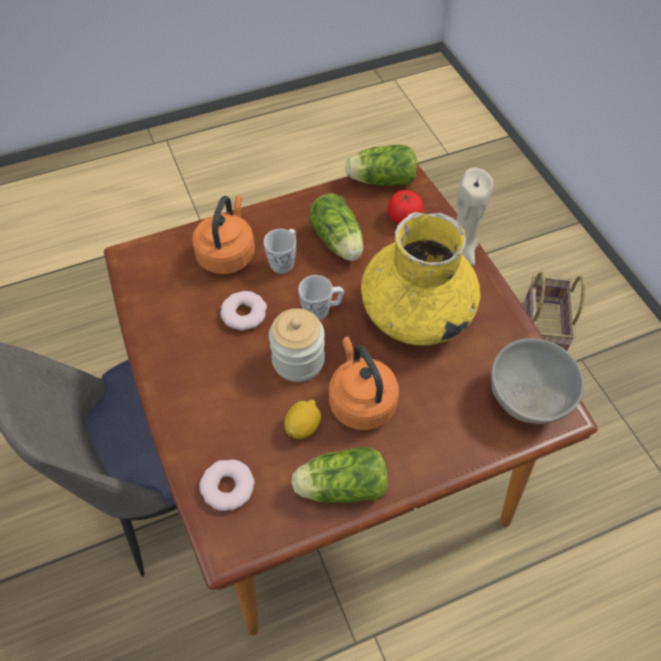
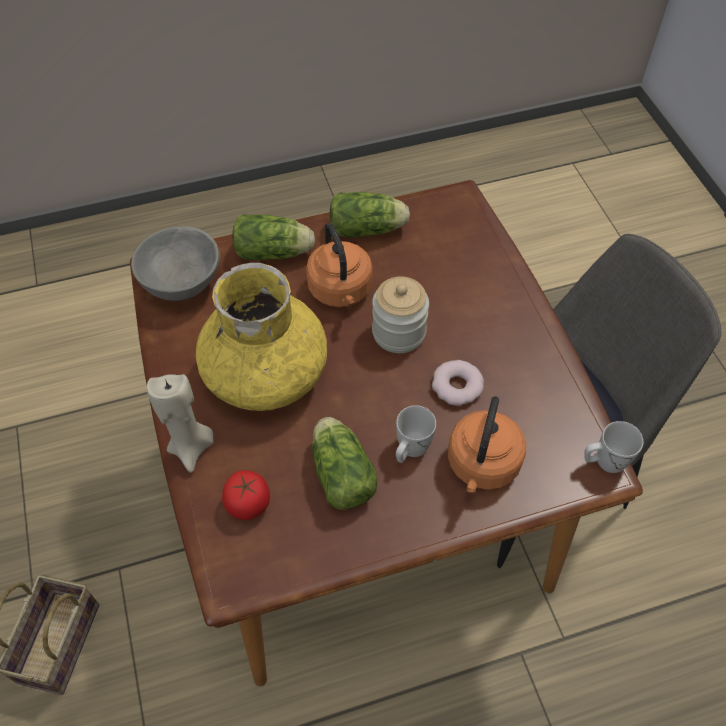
camera: 175 degrees left, 0 degrees up
(227, 487) = (463, 235): donut -> none
(303, 426) = (397, 274): lemon -> none
(321, 310) = (370, 383): white mug -> white mug (604, 461)
(379, 180) = (267, 575): lettuce -> lettuce (275, 252)

